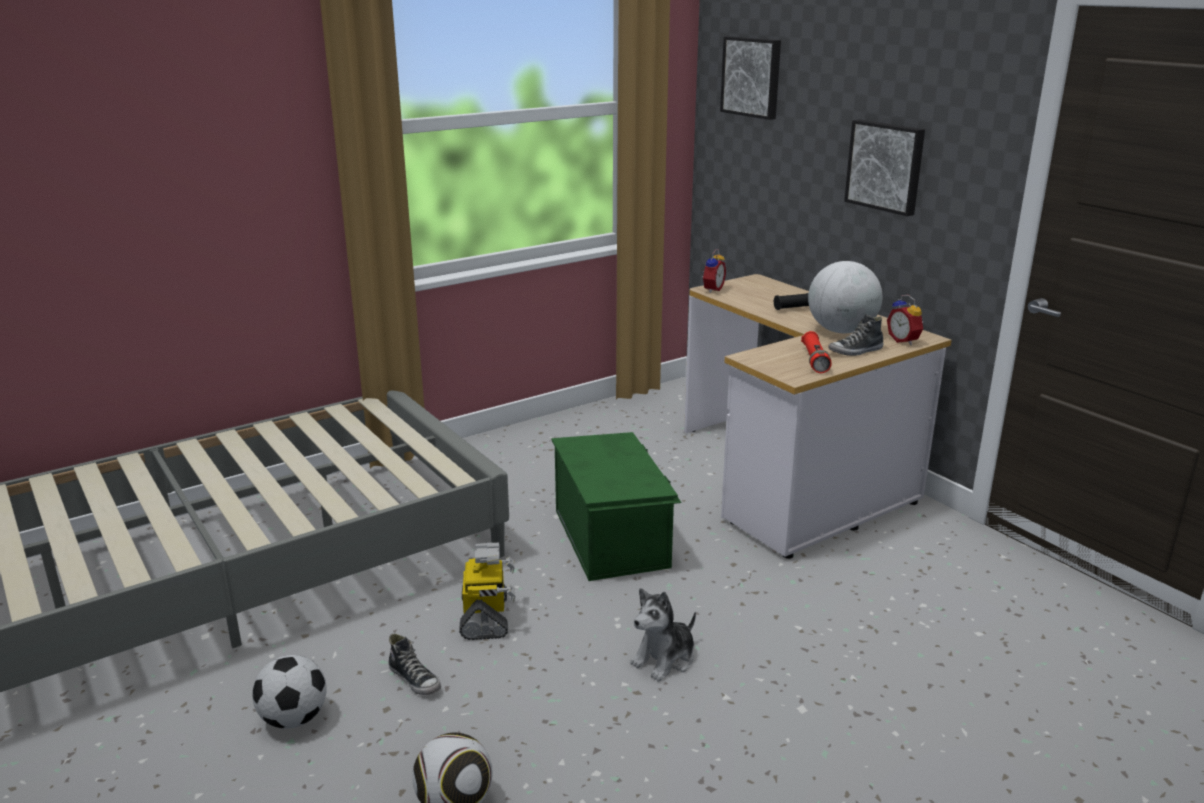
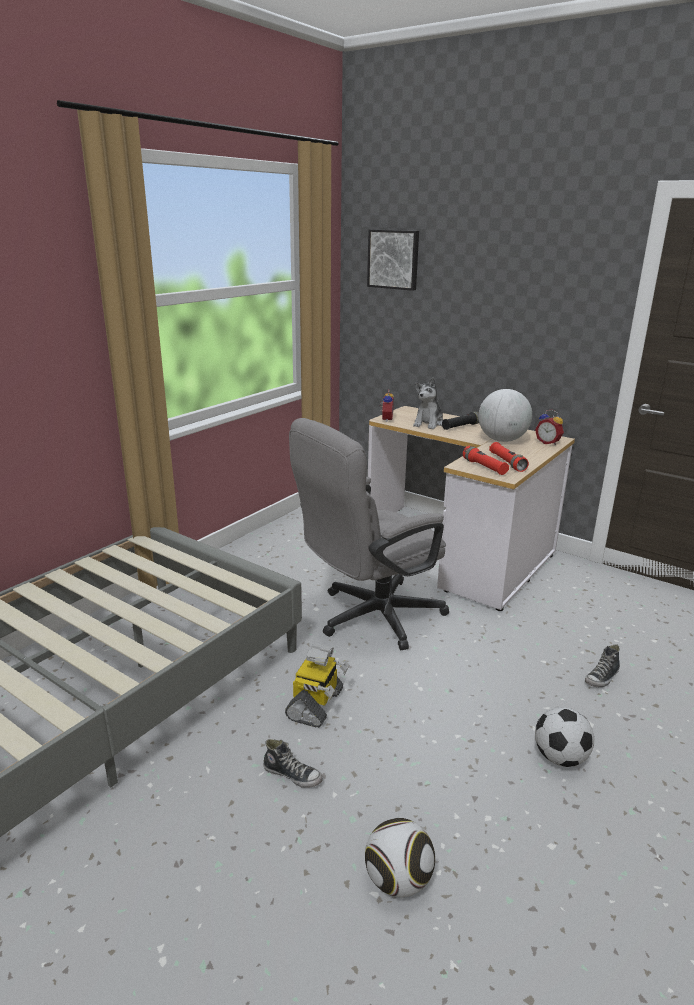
camera: 20 degrees left, 0 degrees up
(294, 719) = (208, 841): football -> football (560, 757)
(486, 617) = (316, 705): toy robot -> toy robot turned 45 degrees clockwise
(612, 537) = (369, 618): green storage box -> grey office chair
(665, 659) = (472, 708): plush toy -> plush toy (429, 424)
(777, 362) = (484, 467): none -> red flashlight
(856, 351) = (526, 453): shoe -> shoe (602, 678)
(886, 166) = (514, 319): picture -> none

